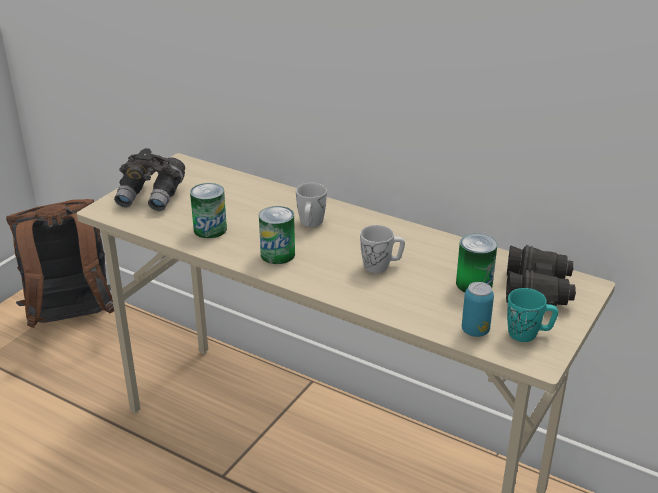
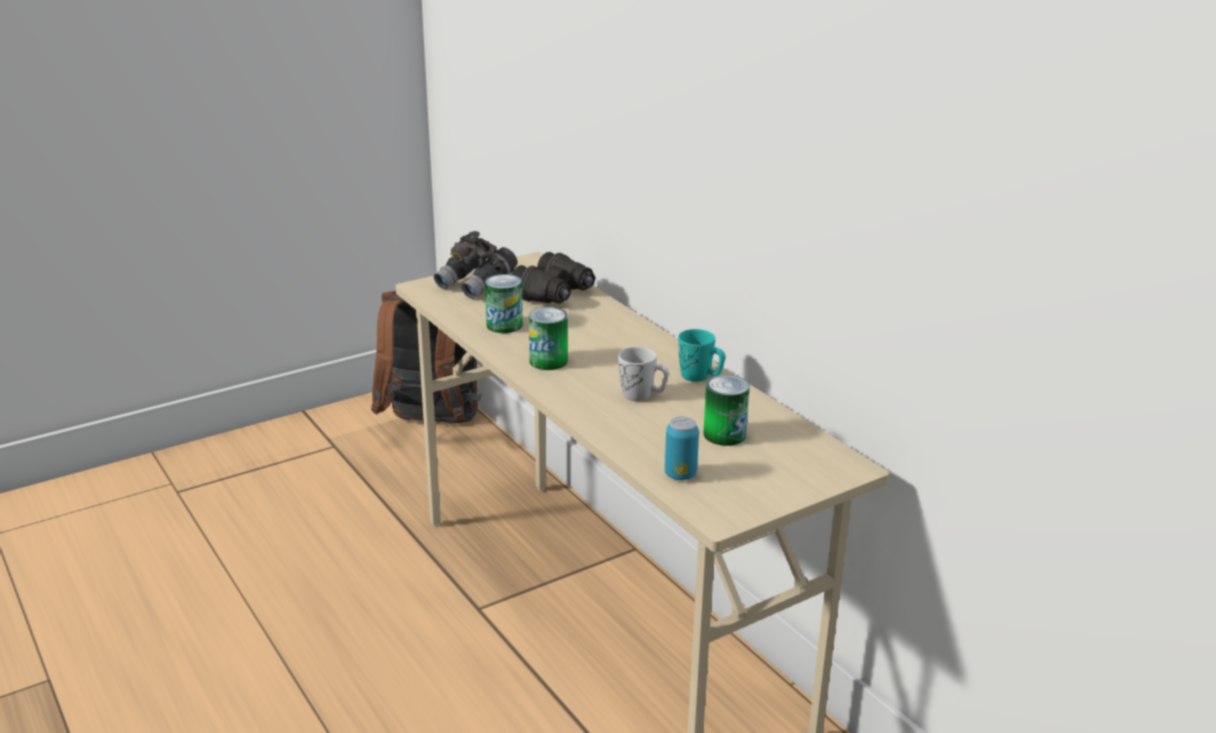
camera: 25 degrees right, 5 degrees down
(310, 224) = (608, 342): white mug -> none
(528, 334) = (734, 492): turquoise mug -> turquoise mug (700, 377)
(538, 291) = (789, 458): black binoculars -> black binoculars (555, 294)

